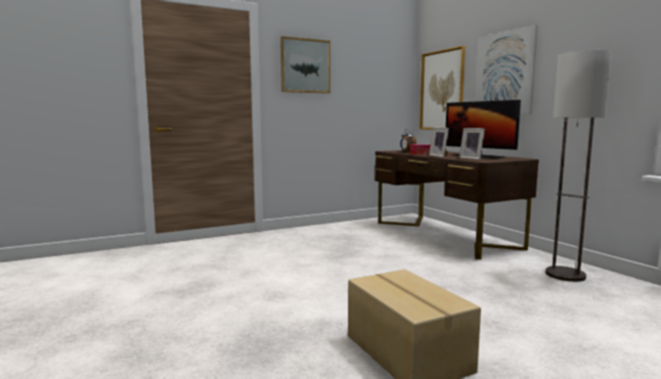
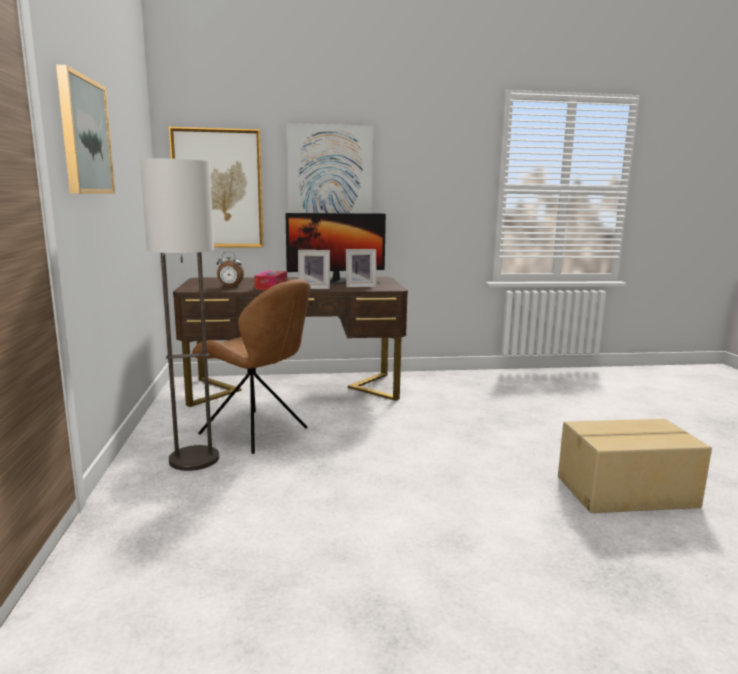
camera: 70 degrees left, 5 degrees up
(364, 239) = (256, 432): none -> brown chair
(565, 275) = (462, 384): floor lamp -> floor lamp (194, 459)

